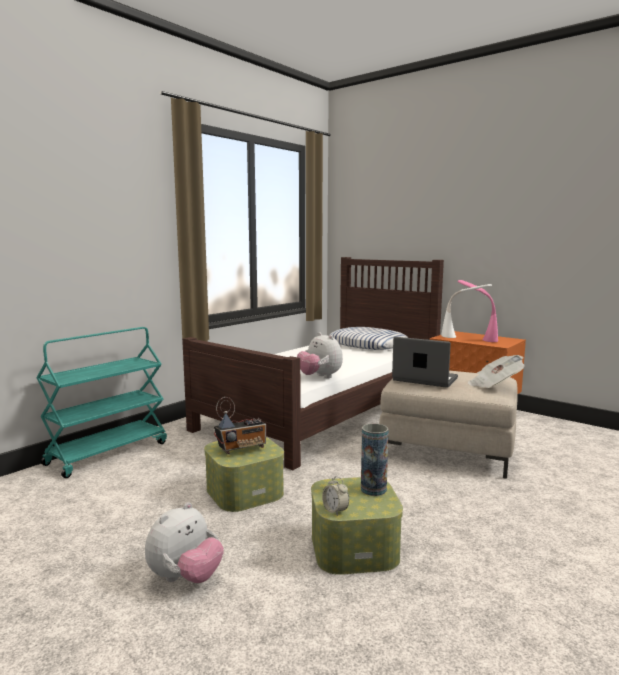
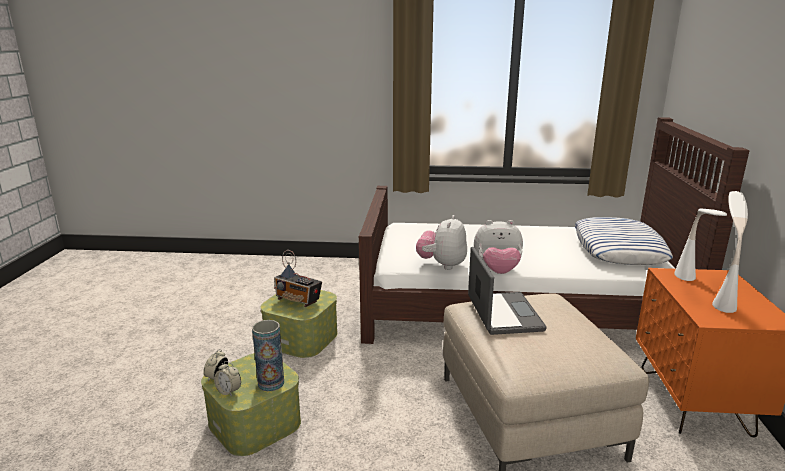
camera: 55 degrees right, 10 degrees up
(108, 453) = (306, 265): turquoise cart -> none
(185, 578) = (168, 366): plush toy -> plush toy (497, 271)
(366, 509) = (229, 391): none -> alarm clock
(475, 337) = (720, 293): pink table lamp -> white table lamp
(494, 385) = (553, 362): newspaper -> none

